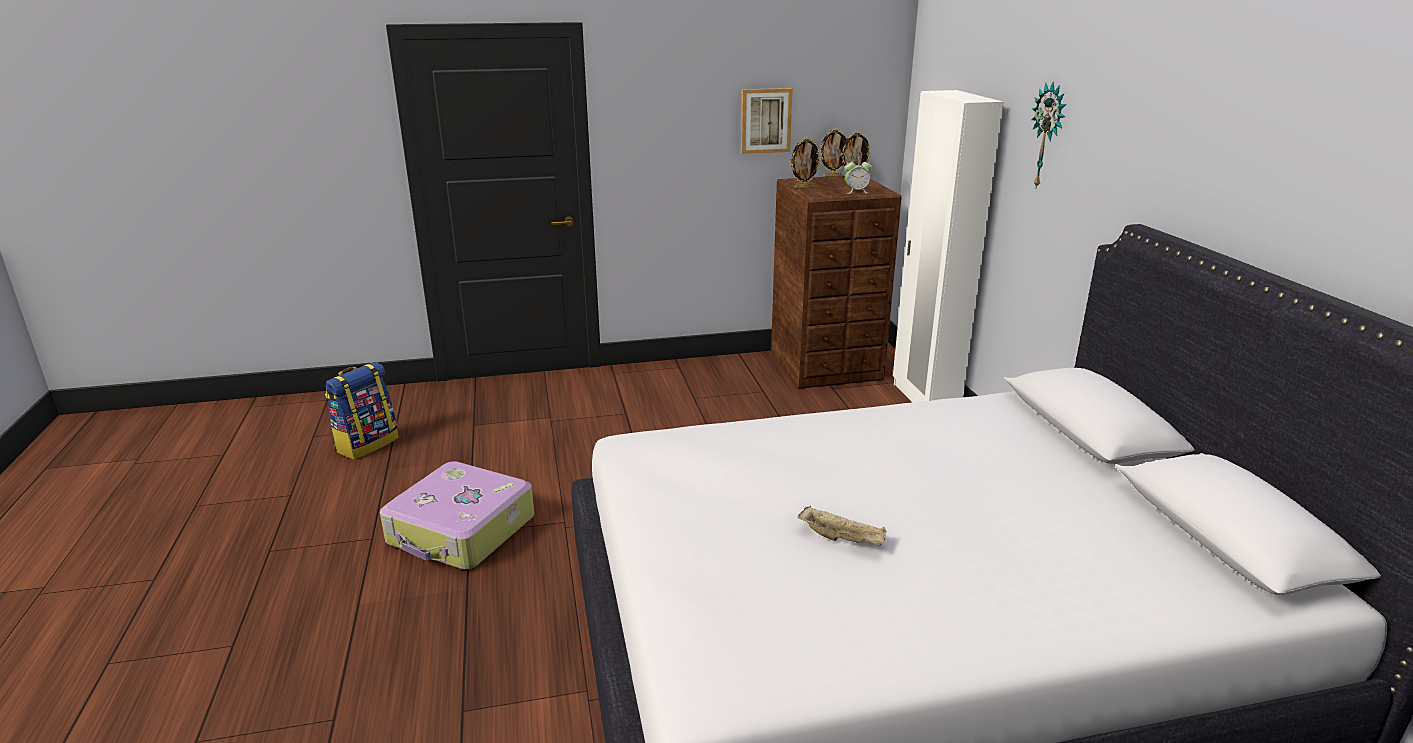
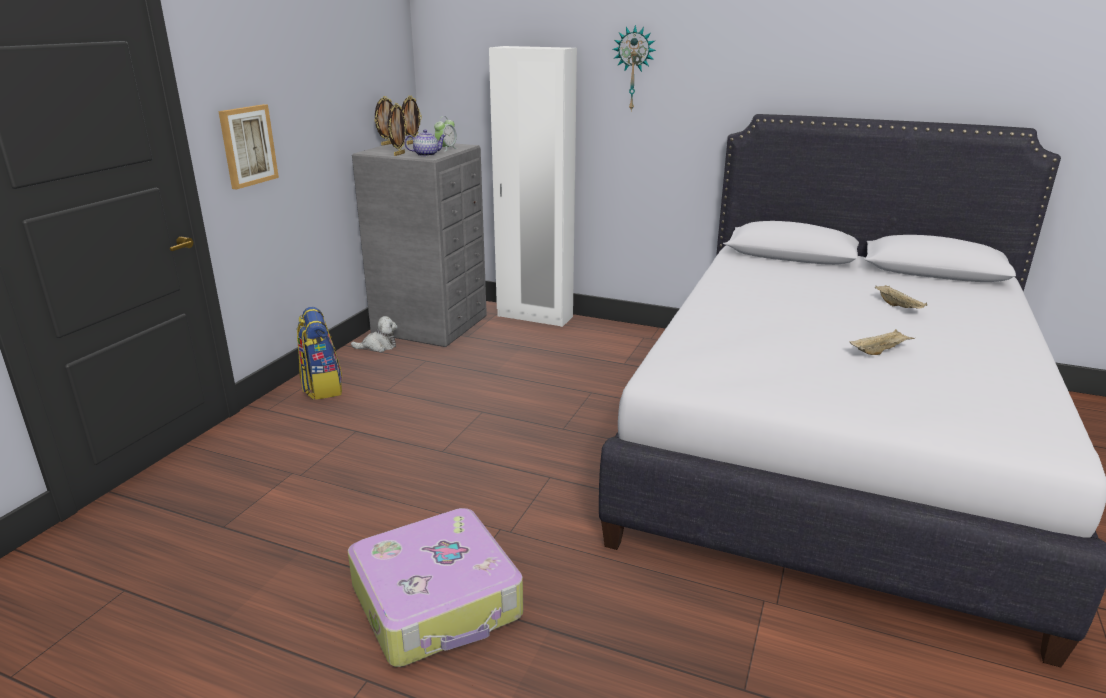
camera: 55 degrees left, 0 degrees up
(367, 444) = (125, 626): backpack -> backpack (322, 387)
(756, 365) = (378, 346): none -> plush toy
(765, 120) = (330, 94): picture -> picture (247, 146)
(821, 193) = (426, 155): none -> teapot
(826, 366) = (431, 325): brown dresser -> grey dresser
(1019, 529) = (898, 307): none -> beige tray

